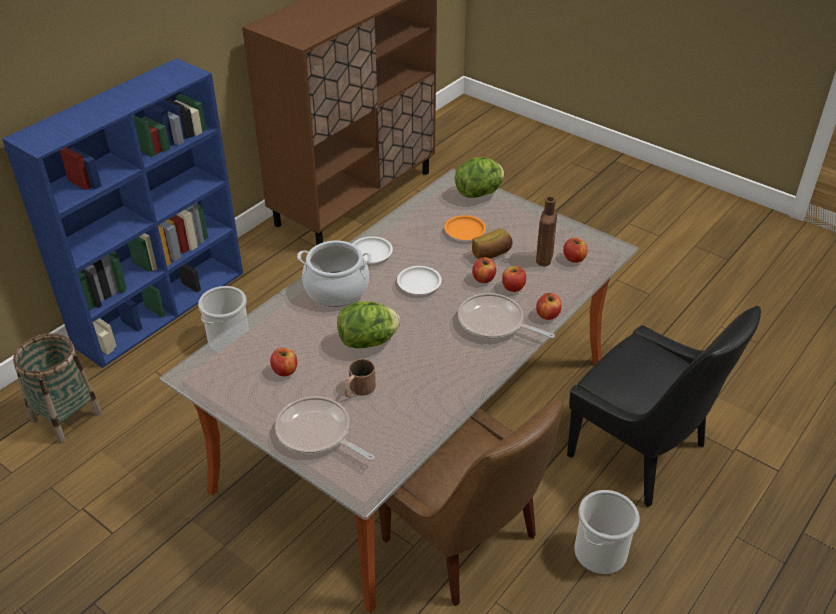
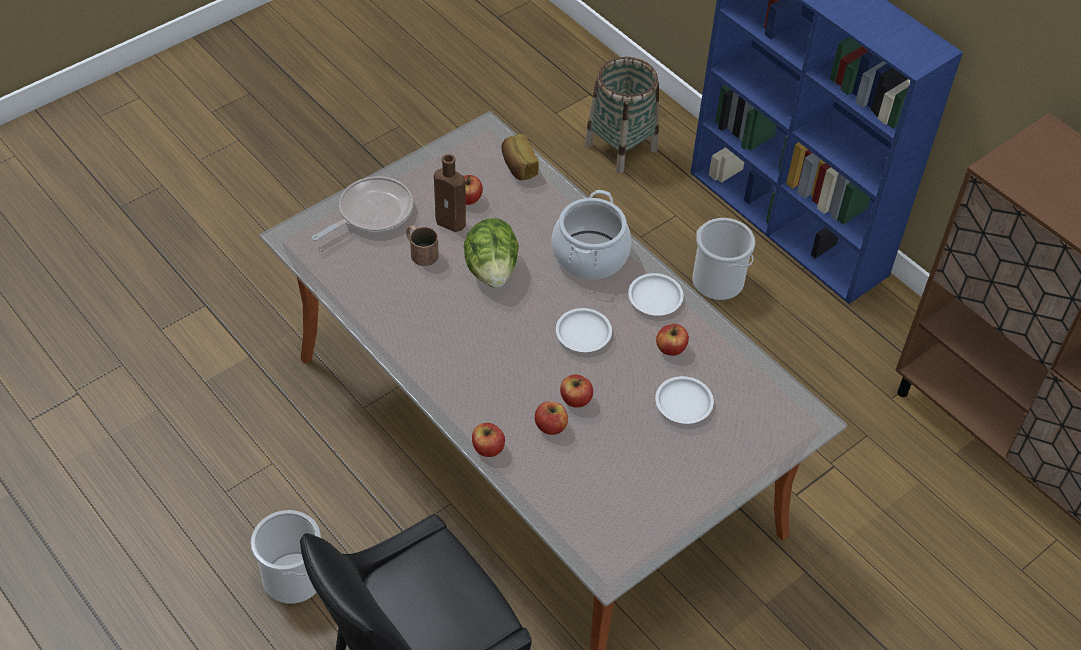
camera: 100 degrees right, 10 degrees up
(463, 541) = (353, 452): brown chair -> none
(465, 230) = (684, 403): orange plate -> white plate
(479, 193) = (773, 441): lettuce -> none
(492, 253) = (626, 420): bread -> bread (518, 166)
(494, 323) = (488, 390): frying pan -> none
(544, 257) = (605, 478): brown bottle -> brown bottle (452, 223)
(574, 258) = (594, 512): apple -> apple (671, 348)

